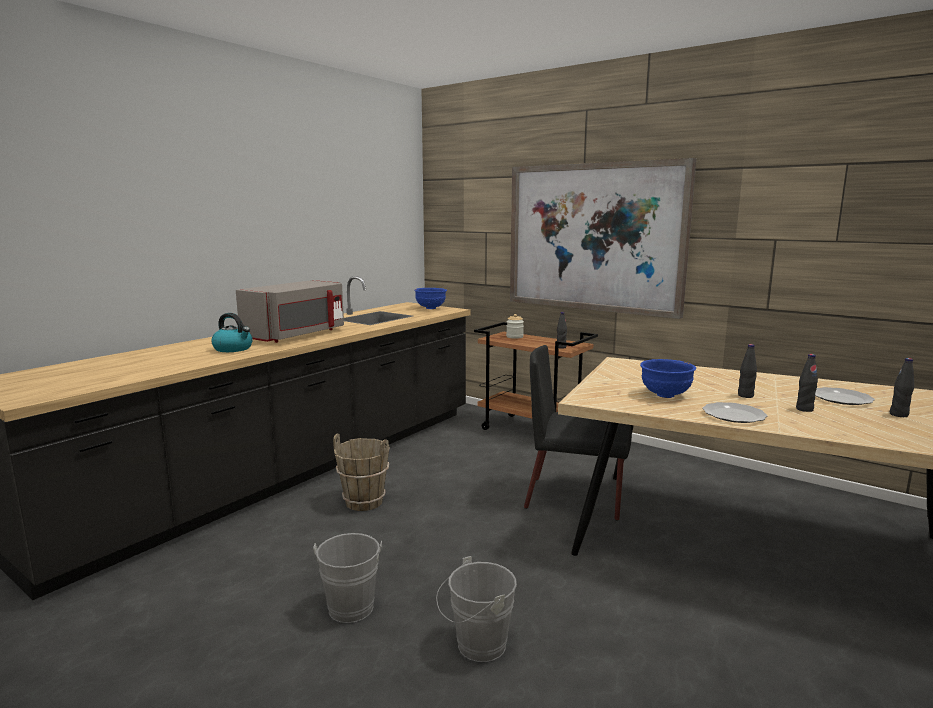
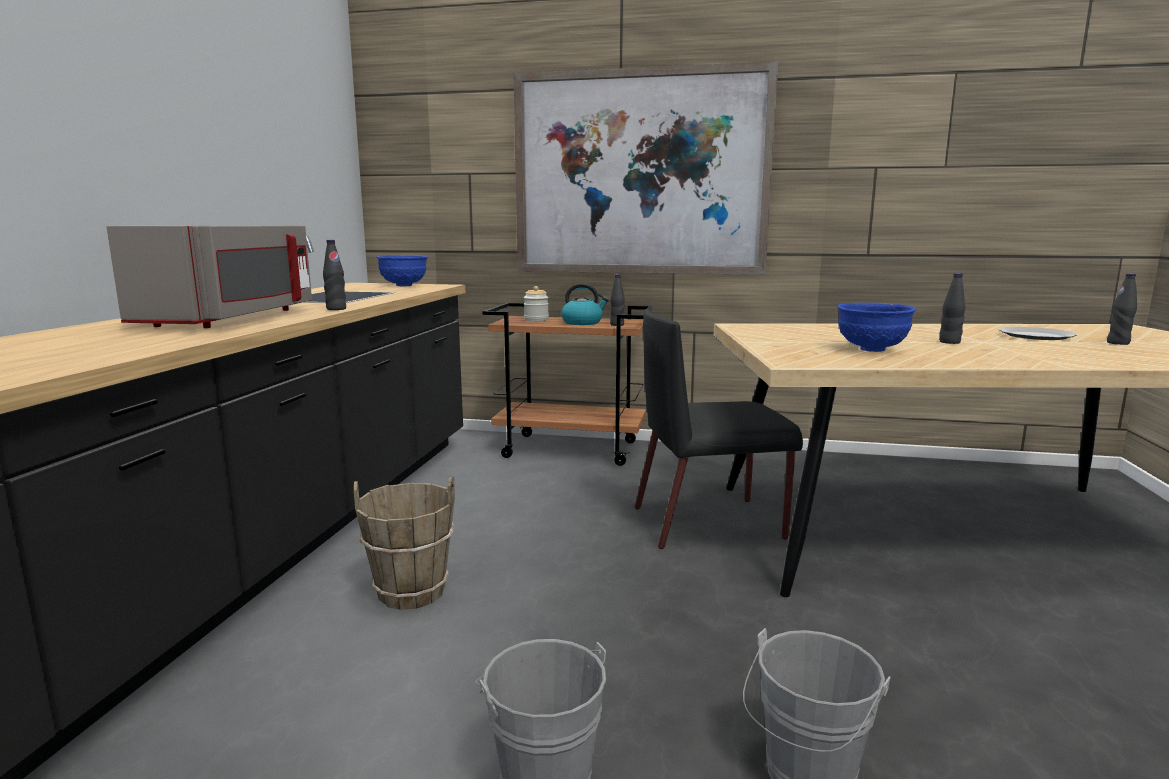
camera: 25 degrees left, 0 degrees up
(233, 349) = (128, 340): kettle -> kettle (582, 322)
(734, 415) = (989, 359): plate -> none
(804, 409) = (1033, 347): black bottle -> black bottle (336, 309)

